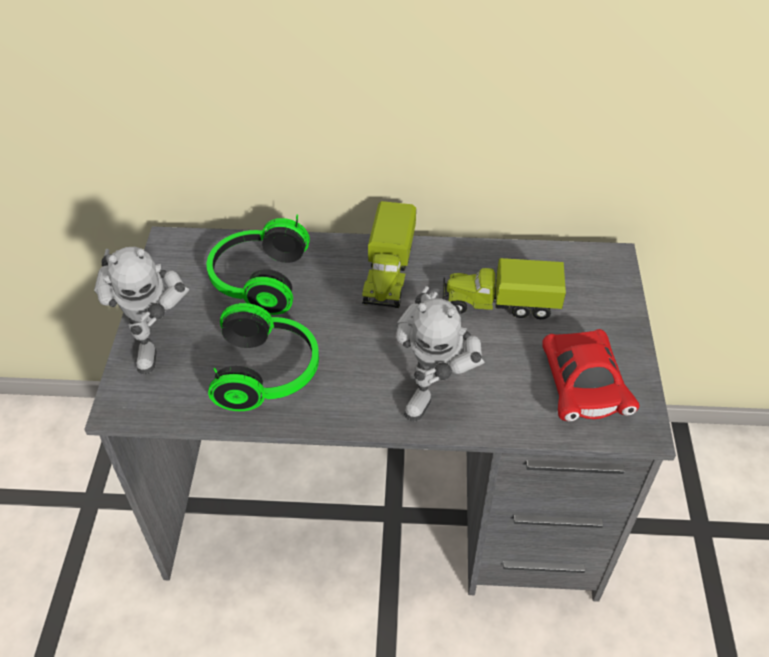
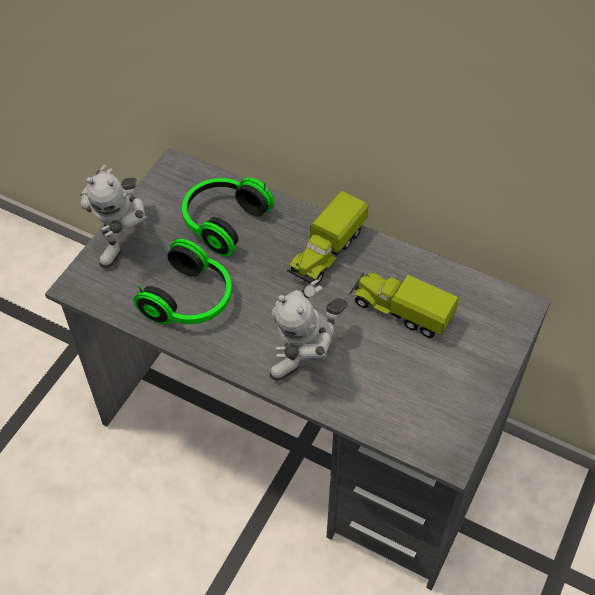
camera: 25 degrees right, 5 degrees up
(582, 387) = (424, 406): red toy car -> none

